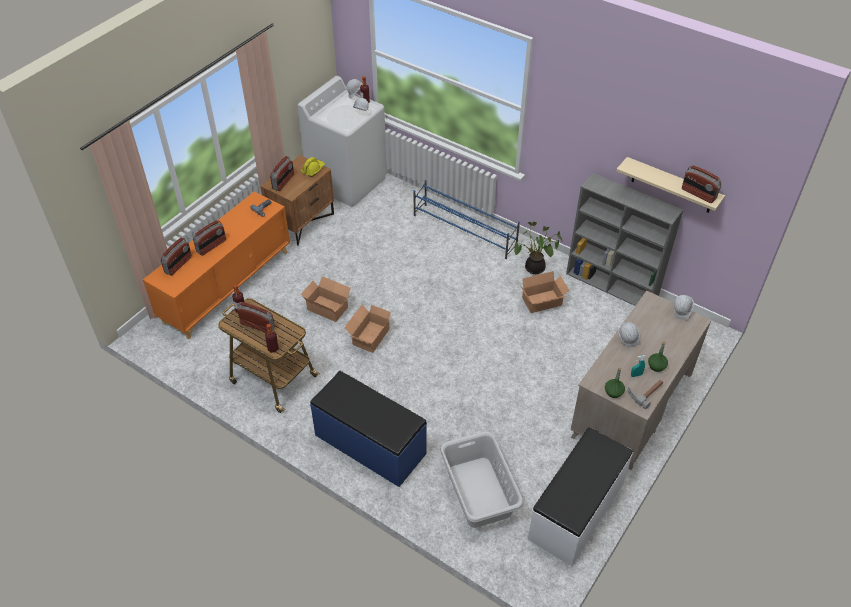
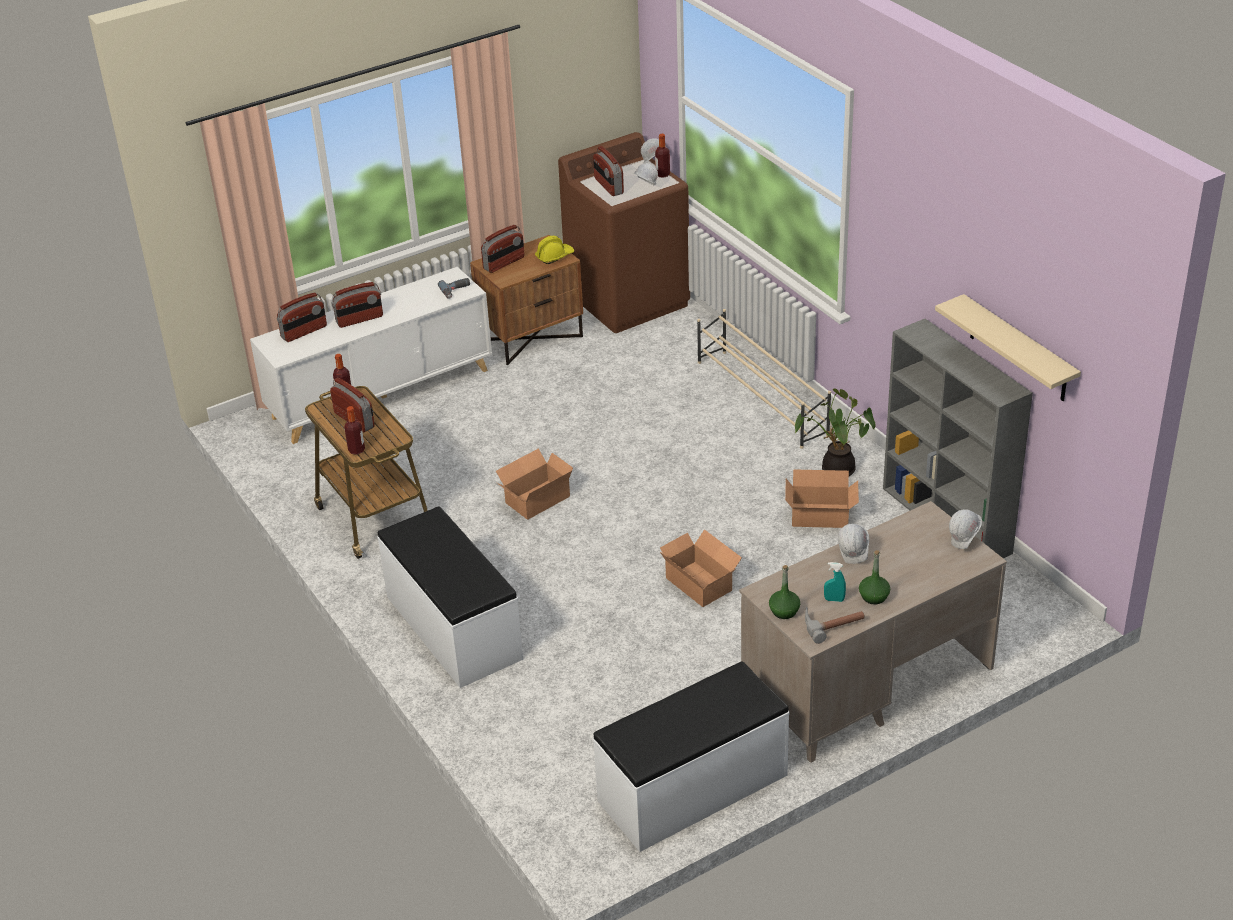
camera: 25 degrees right, 10 degrees down
(227, 286) = (381, 393): orange cabinet -> white cabinet
(327, 307) = (500, 449): cardboard box -> cardboard box (699, 582)
(347, 181) = (629, 299): white washing machine -> brown washing machine
(369, 445) = (452, 628): blue bench -> white bench
(464, 231) = (761, 399): blue shoe rack -> beige shoe rack
(478, 492) = (565, 726): grey laundry basket -> none
(698, 194) = (1037, 362): radio -> radio (608, 186)

